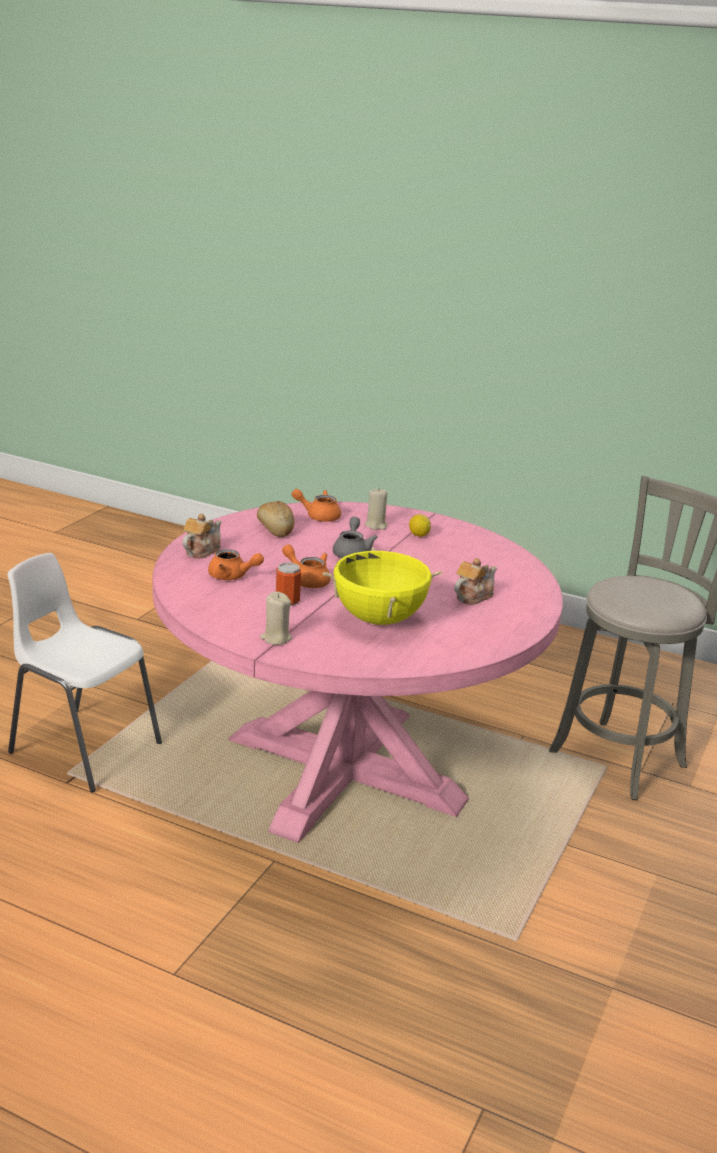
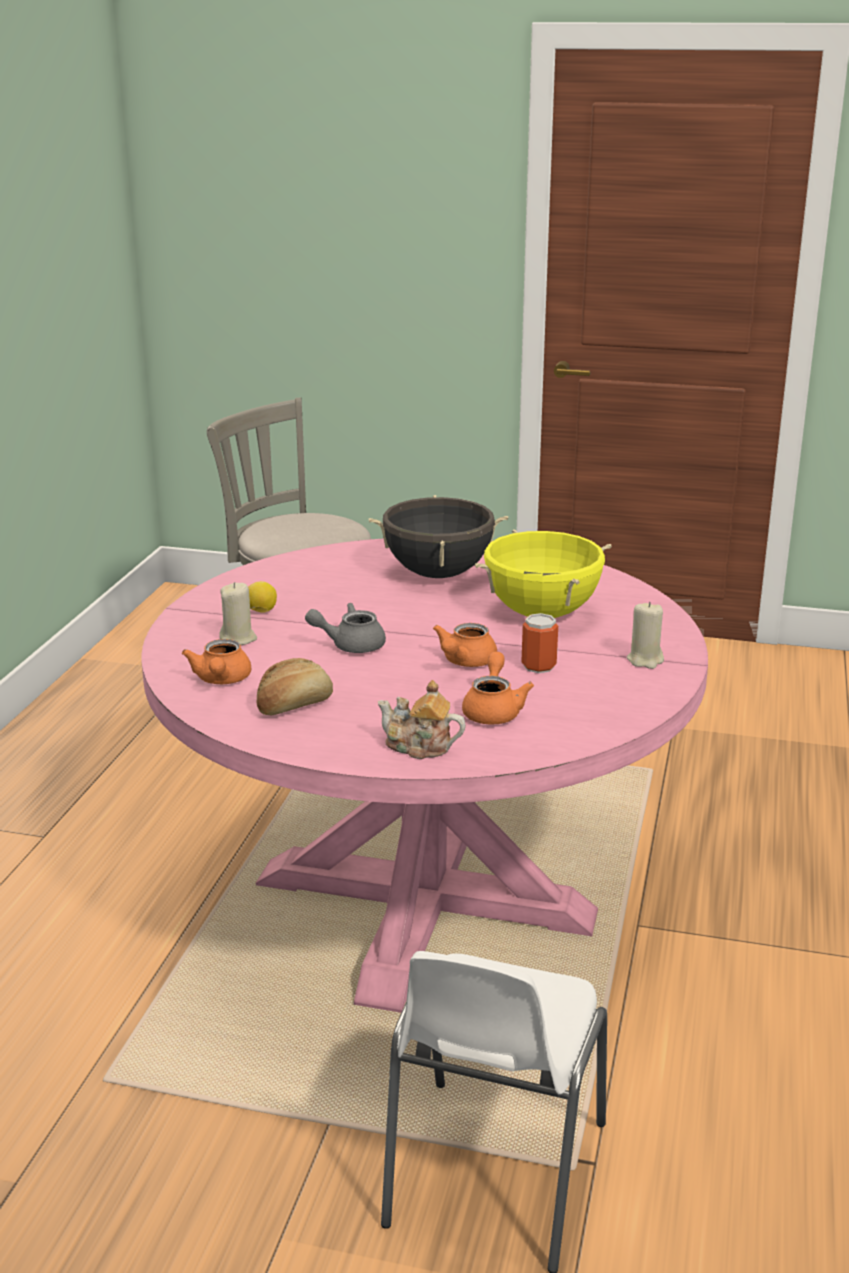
camera: 100 degrees left, 0 degrees up
(472, 596) = (438, 574): teapot -> black cooking pot

